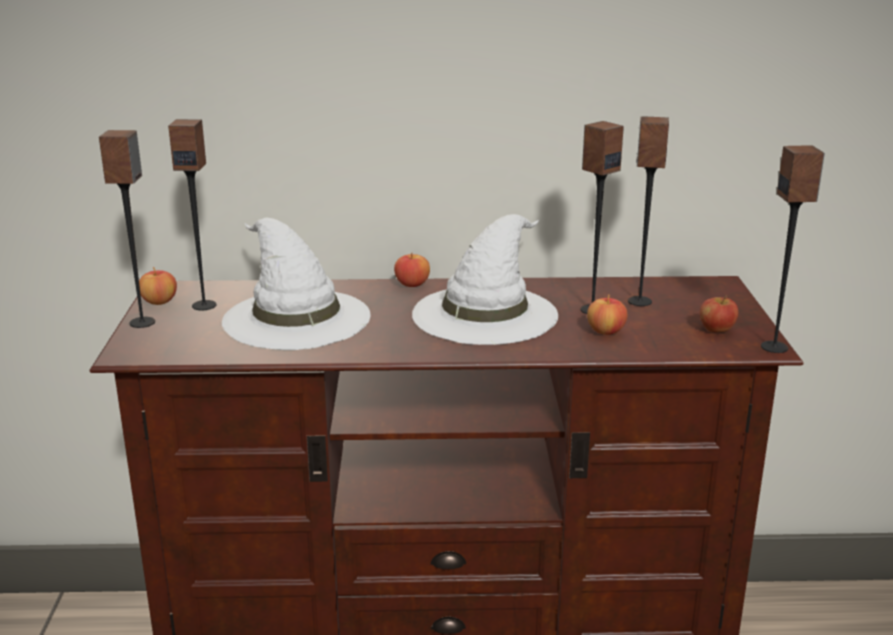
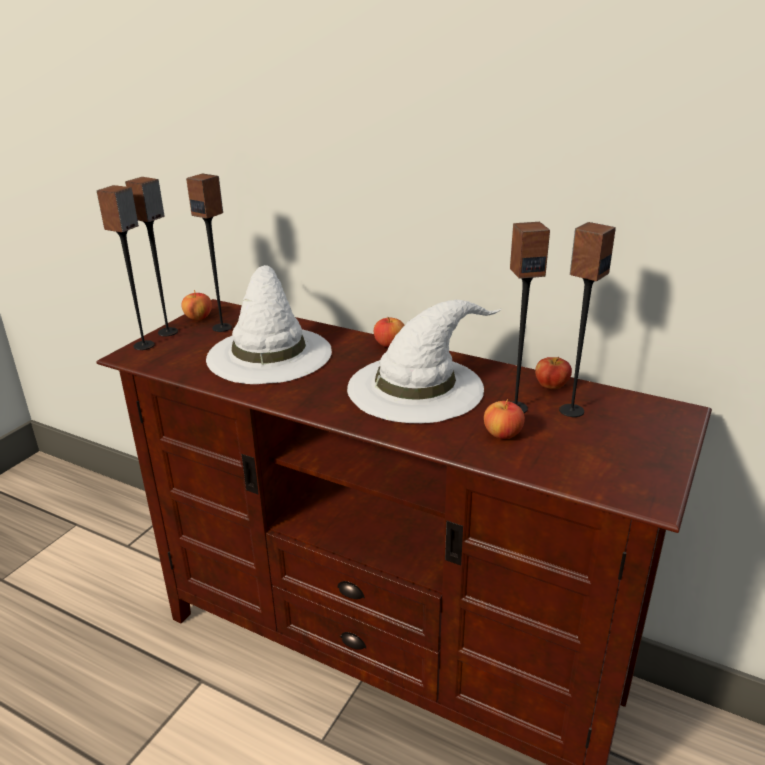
camera: 30 degrees right, 5 degrees up
(716, 330) = (617, 463): apple -> apple (551, 386)
(775, 347) = (660, 503): speaker -> speaker (144, 345)

